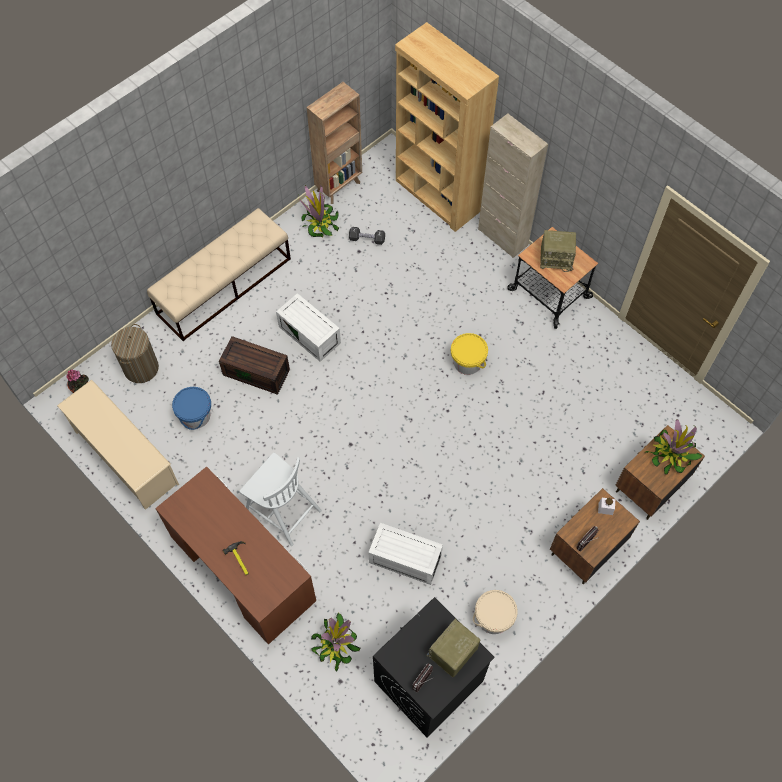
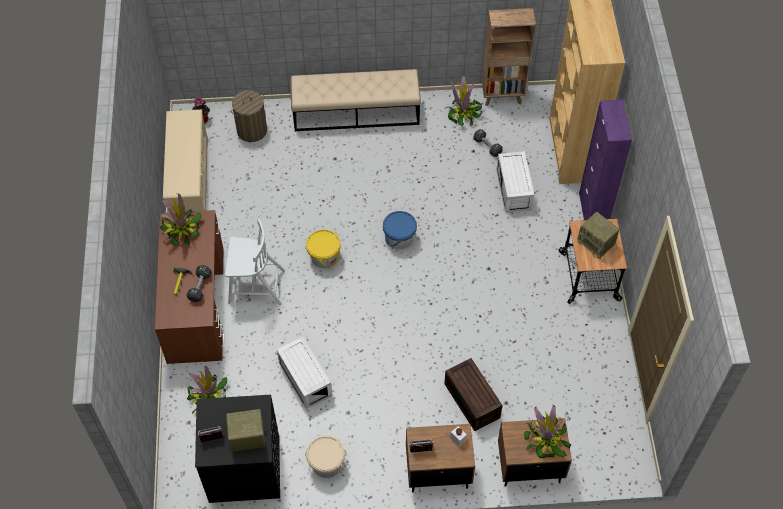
camera: 40 degrees right, 5 degrees down
(193, 509) = (181, 230): none -> potted plant
(196, 416) = (257, 186): blue bucket -> blue bucket (399, 238)
(257, 372) = (324, 185): brown storage box -> brown storage box (473, 401)
(263, 549) = (200, 287): none -> black dumbbell
(282, 510) = (255, 286): white chair -> white chair turned 75 degrees counterclockwise
(311, 335) = (384, 185): white storage box -> white storage box (514, 190)
(467, 362) = (478, 281): yellow bucket -> yellow bucket (324, 257)
(502, 237) = (592, 212): beige cabinet -> purple cabinet

